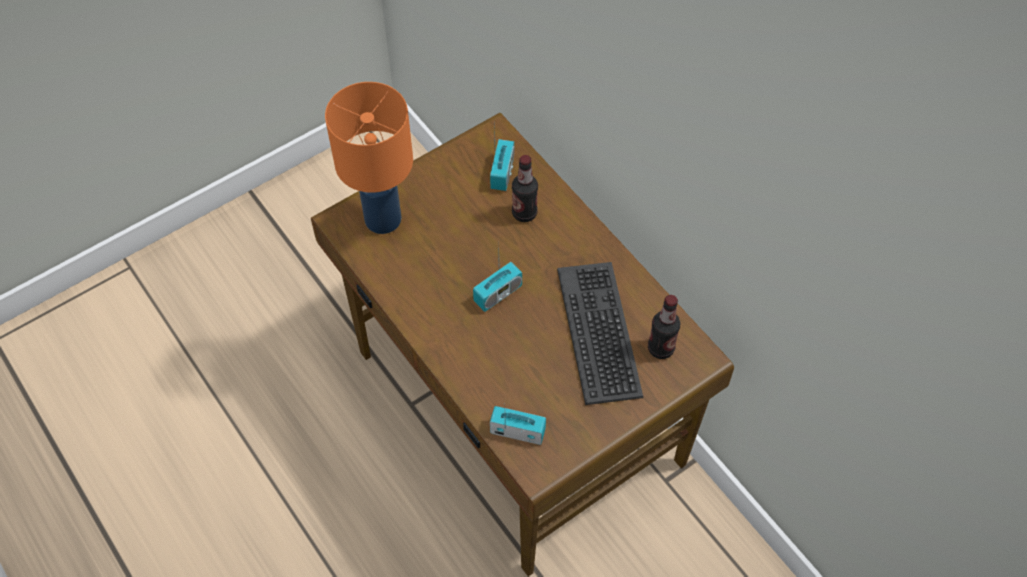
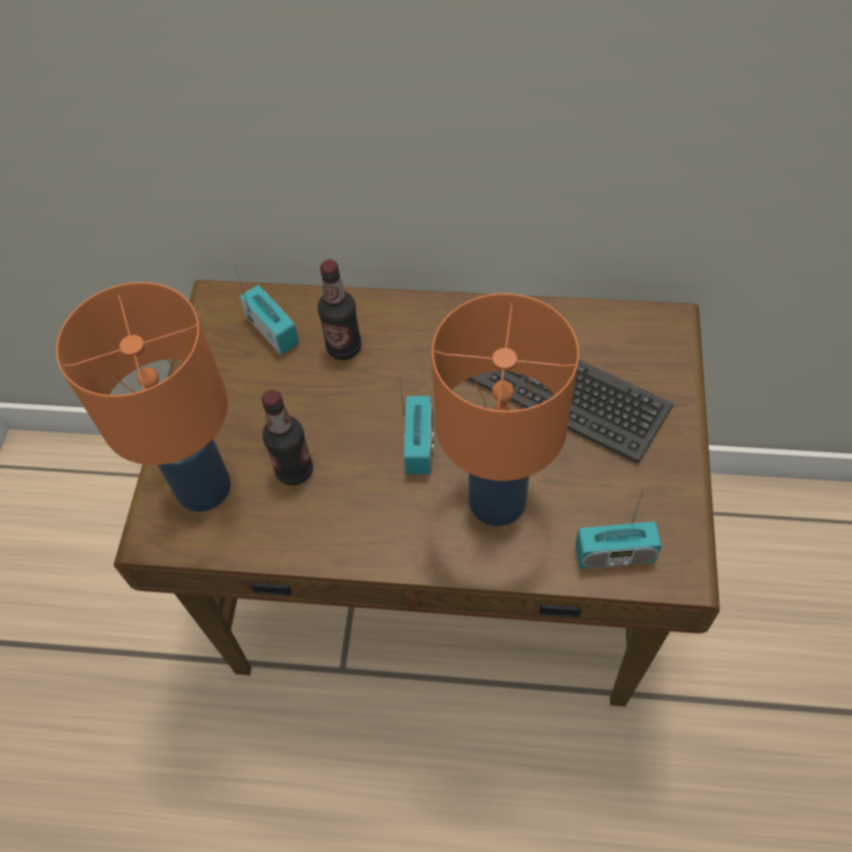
camera: 45 degrees left, 0 degrees up
(500, 354) = (498, 499): none -> orange table lamp
(517, 431) = (614, 554): radio -> radio turned 150 degrees counterclockwise
(660, 348) = (626, 349): bottle -> bottle (294, 470)

